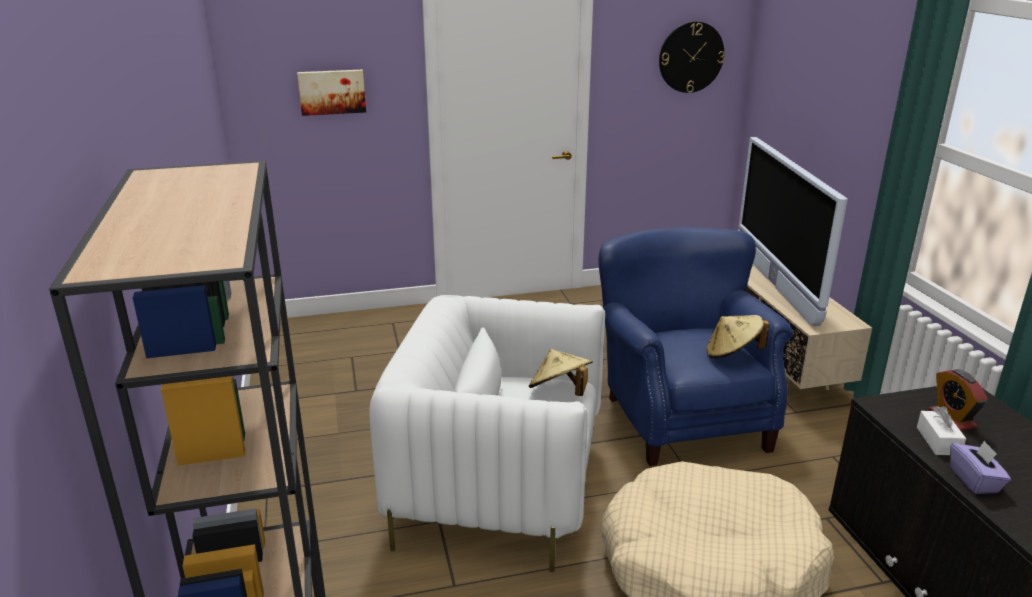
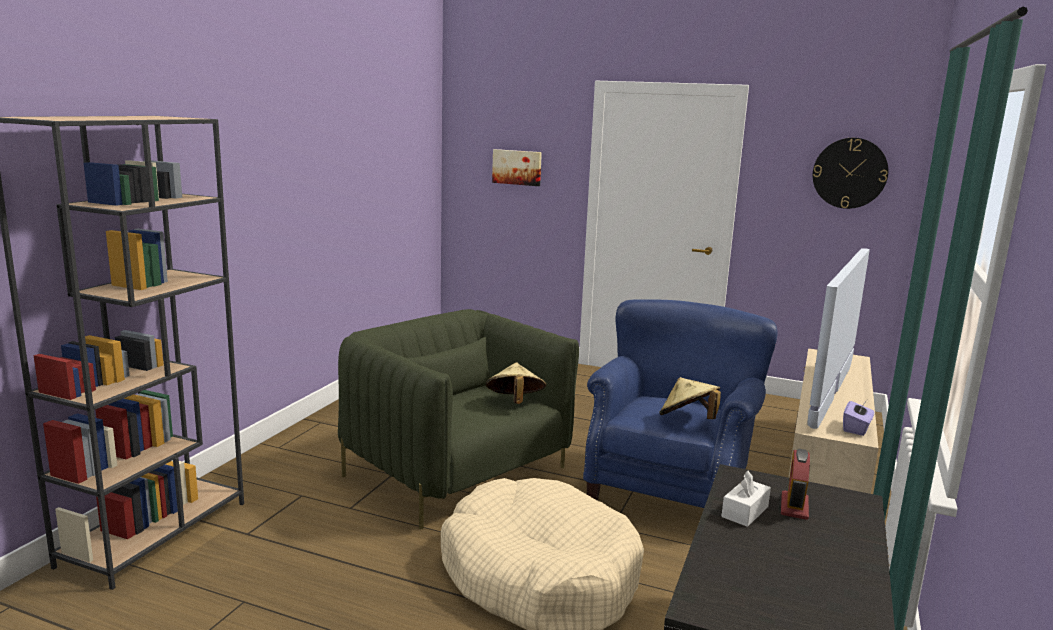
camera: 35 degrees right, 10 degrees down
(498, 486) = (457, 472): white armchair -> green armchair
(974, 480) = (723, 543): purple tissue box -> purple tissue box (856, 429)

